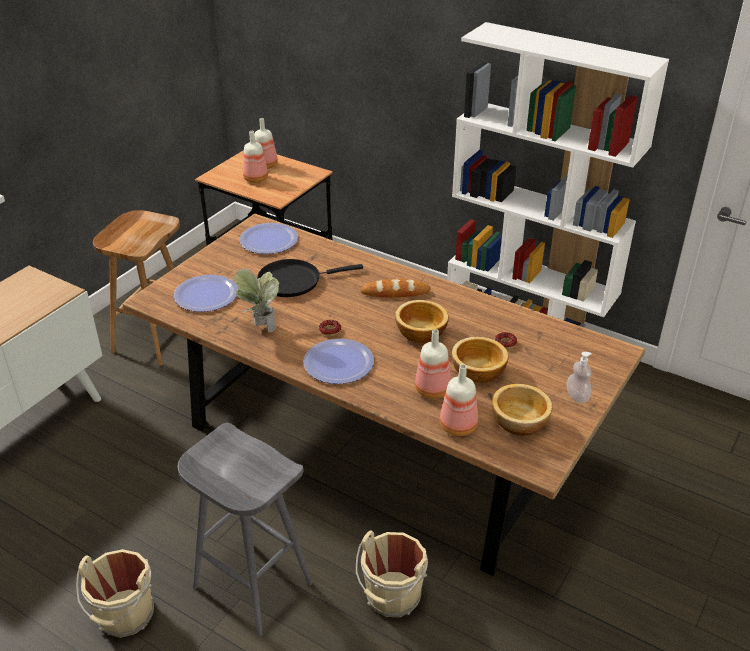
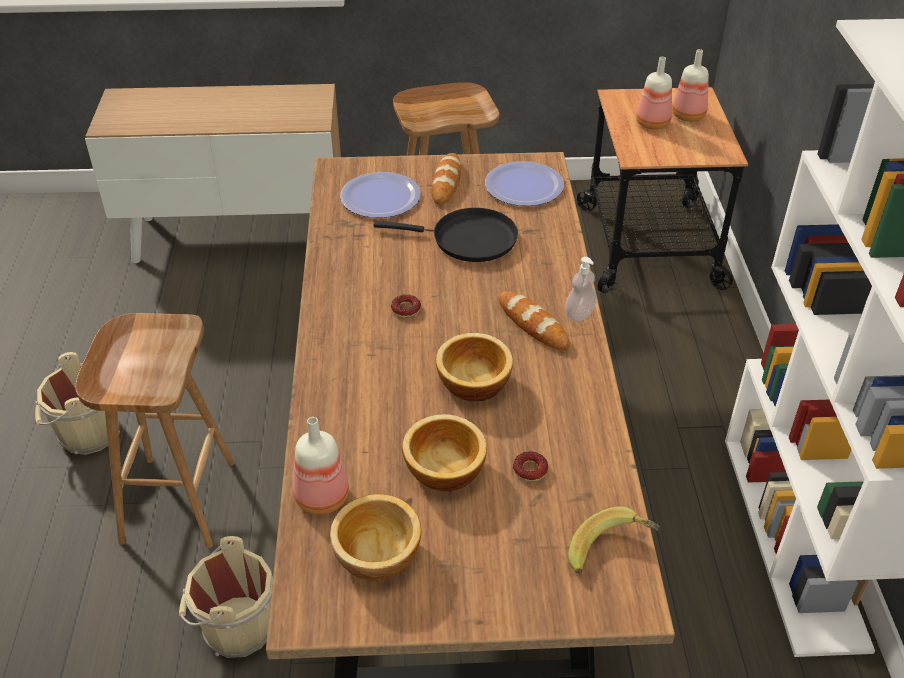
camera: 55 degrees right, 5 degrees up
(226, 264) = (446, 182): none -> bread
(250, 584) = (177, 500): grey stool -> brown stool
(260, 327) = (362, 258): potted plant -> none
(293, 281) = (468, 240): black frying pan -> black frying pan turned 150 degrees clockwise
(339, 363) = (354, 344): plate -> none
(434, 390) = (373, 444): bottle -> none
(577, 396) = (482, 595): soap dispenser -> soap dispenser (579, 314)
(583, 344) = (611, 554): none -> banana

